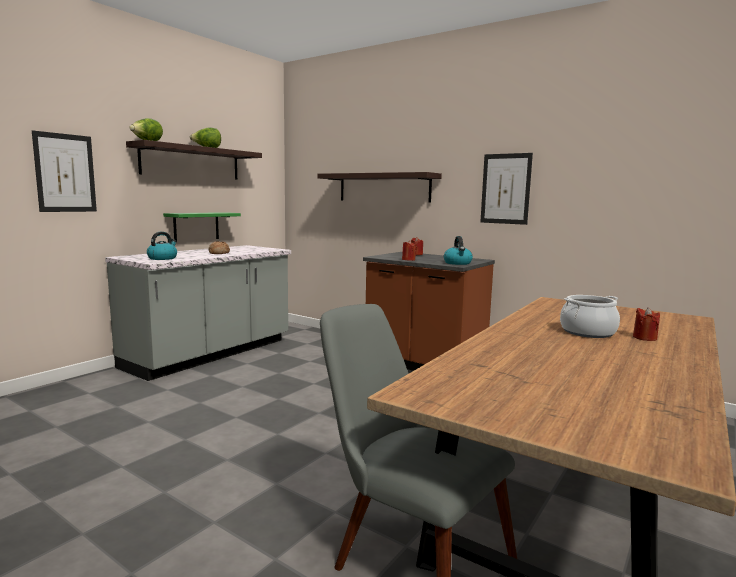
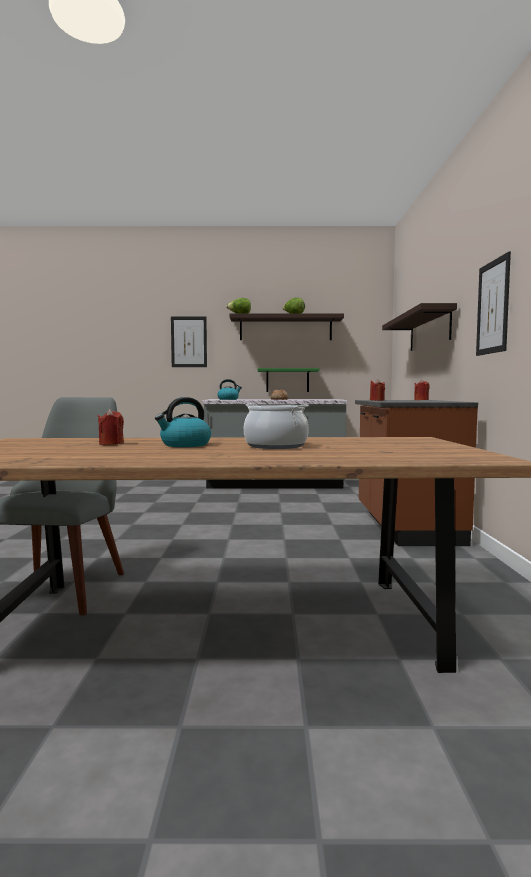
camera: 55 degrees right, 5 degrees down
(458, 263) = (402, 401): kettle -> kettle (185, 445)
(644, 338) = (295, 453): red candle -> red candle (111, 444)

